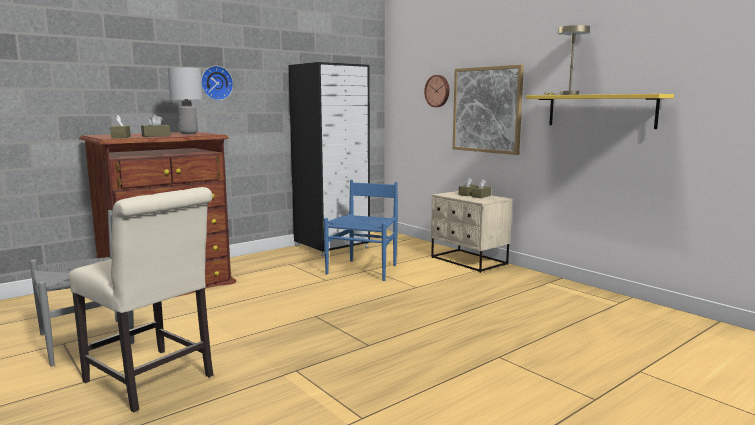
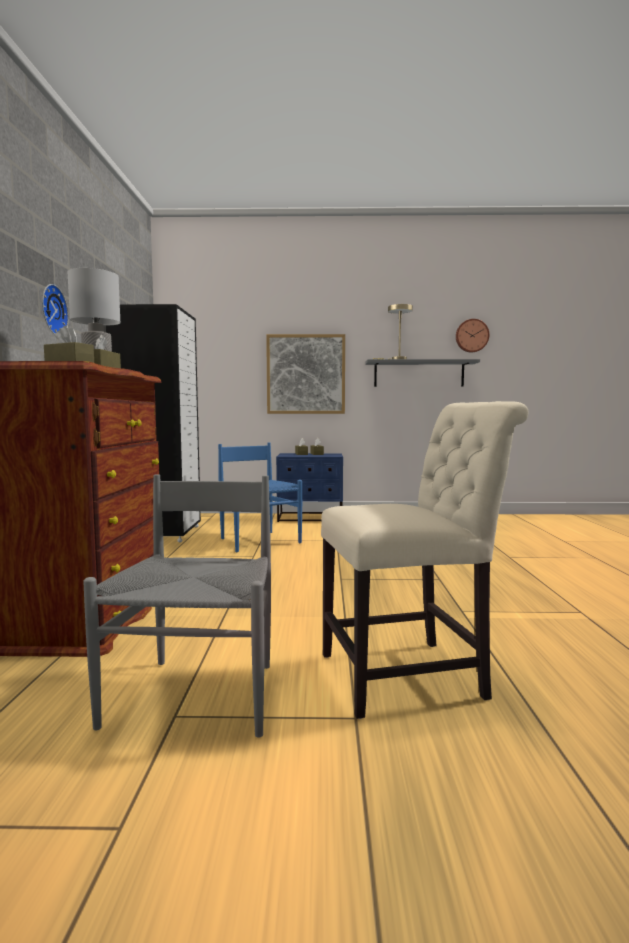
camera: 50 degrees left, 5 degrees down
(438, 91) = (241, 356): wall clock -> wall clock (471, 336)
(468, 261) = (310, 518): beige nightstand -> blue nightstand
(600, 111) = (419, 374): yellow shelf -> grey shelf

